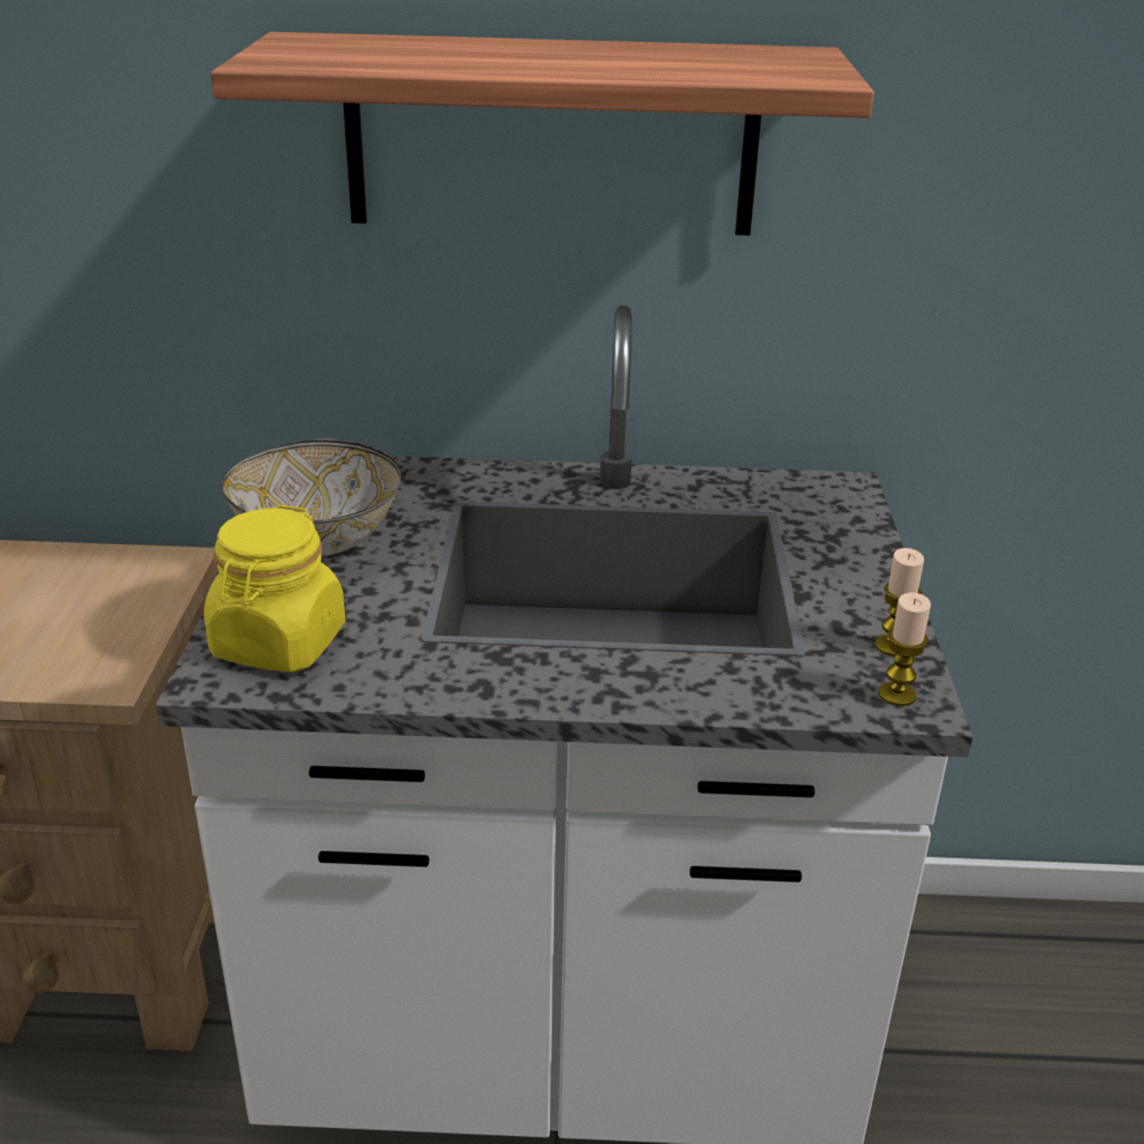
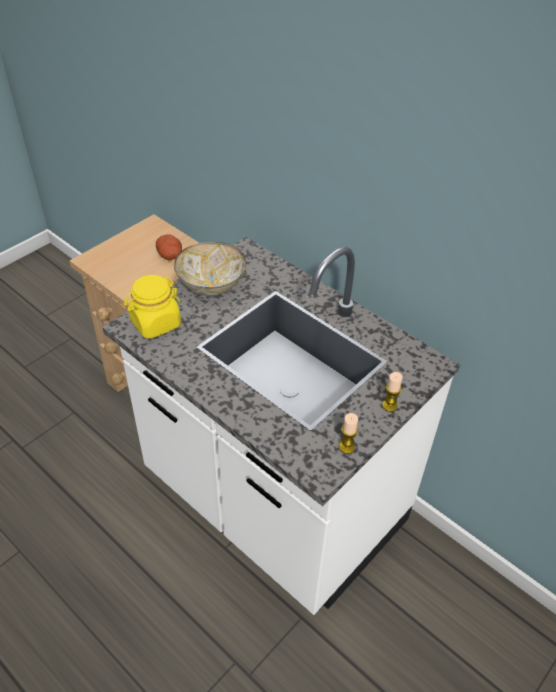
camera: 40 degrees right, 15 degrees up
(87, 586) = (170, 255): none -> potato
(551, 136) = (352, 158): shelf -> none
(897, 695) = (319, 467): candle -> candle (389, 406)

